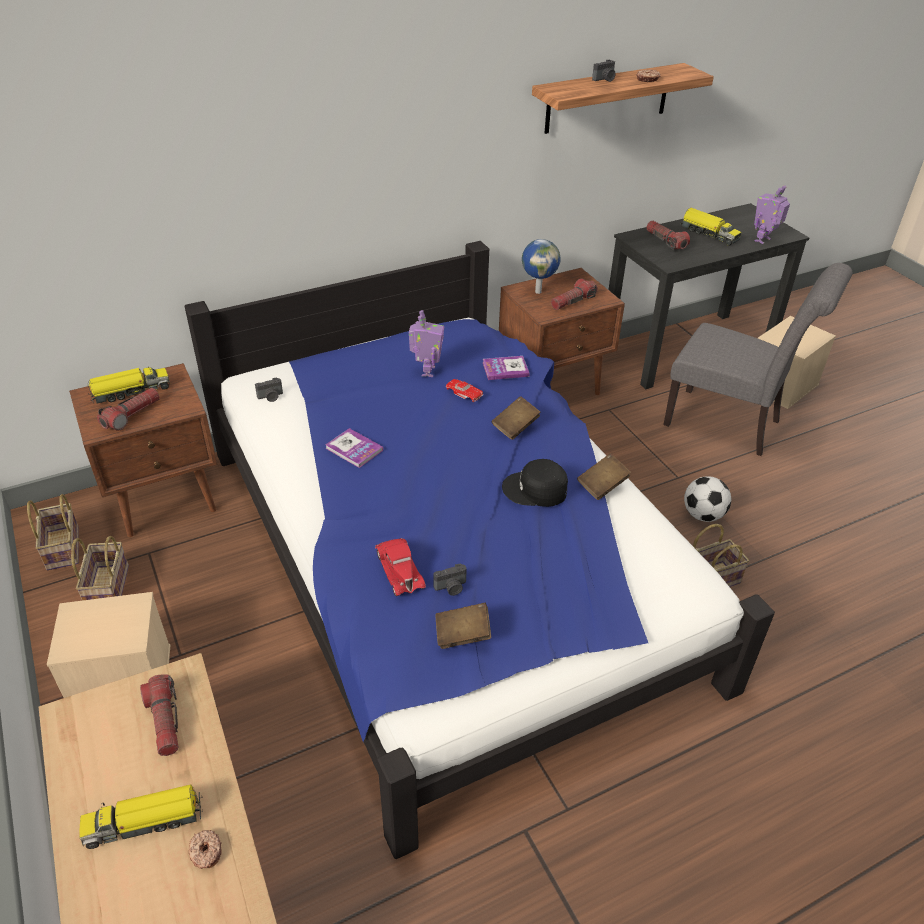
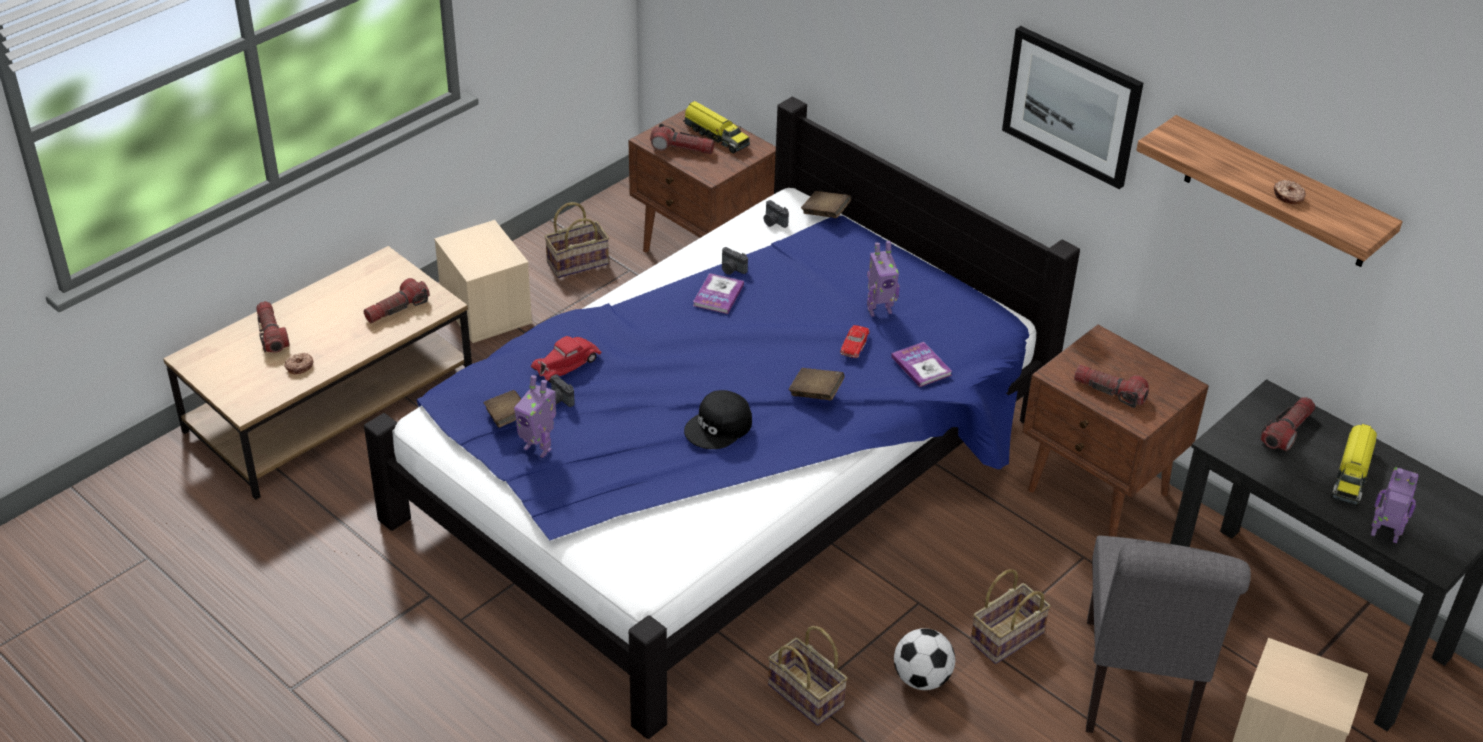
camera: 70 degrees right, 0 degrees up
(64, 549) = (609, 220): basket -> basket (1007, 639)
(119, 876) = (271, 334): none -> flashlight
(145, 821) = (313, 330): toy truck -> none
(450, 133) = (1072, 106): none -> picture
(517, 619) = (538, 448): none -> toy robot
(535, 490) = (719, 427): black cap -> black cap turned 120 degrees counterclockwise
(538, 291) = (1111, 357): globe -> none
(602, 485) = (758, 478): brown book -> brown book (825, 213)
(605, 79) = (1253, 163): camera -> camera (732, 269)

